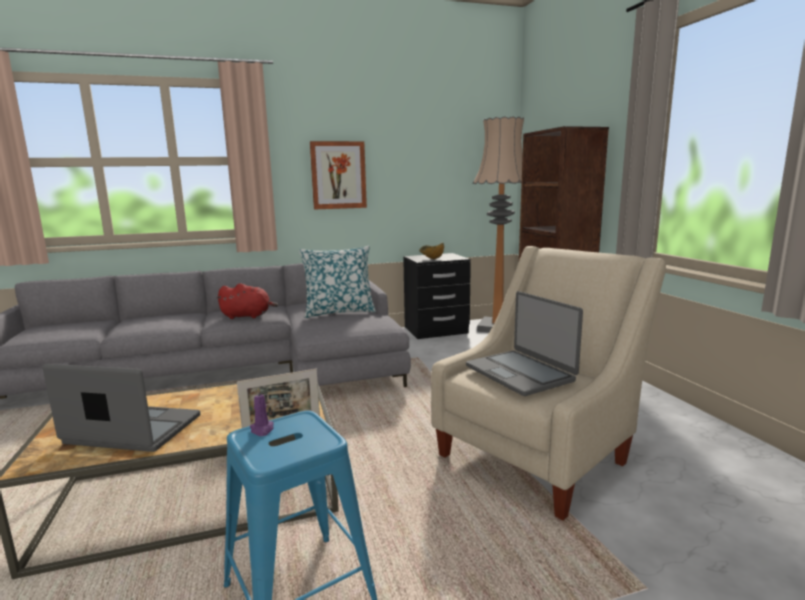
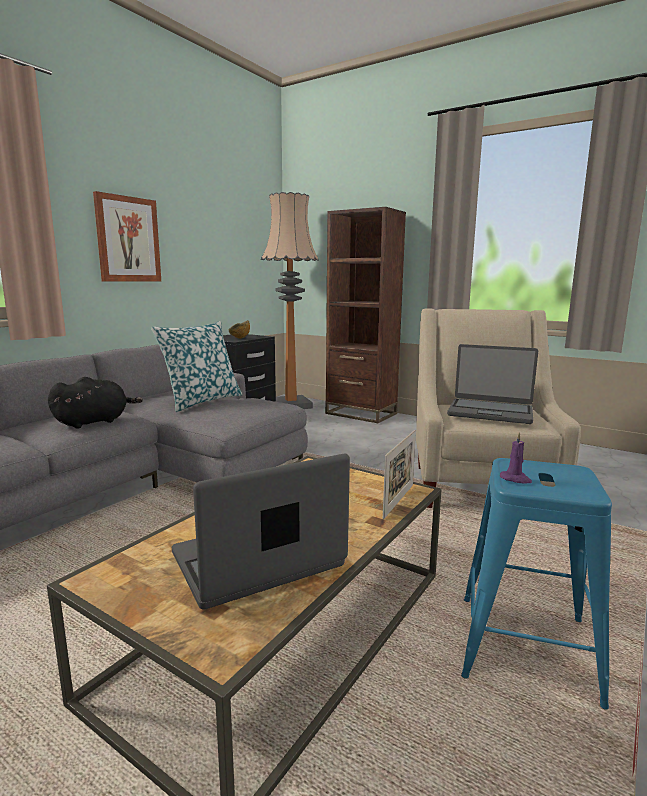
camera: 40 degrees left, 0 degrees up
(248, 316) = (94, 422): red plush toy -> black plush toy

